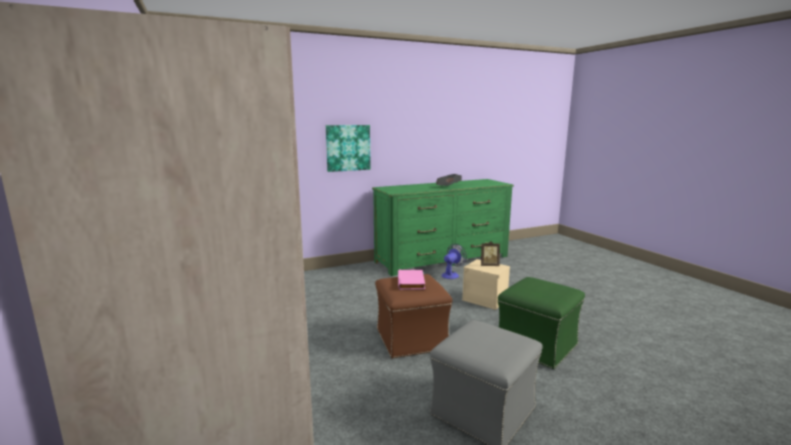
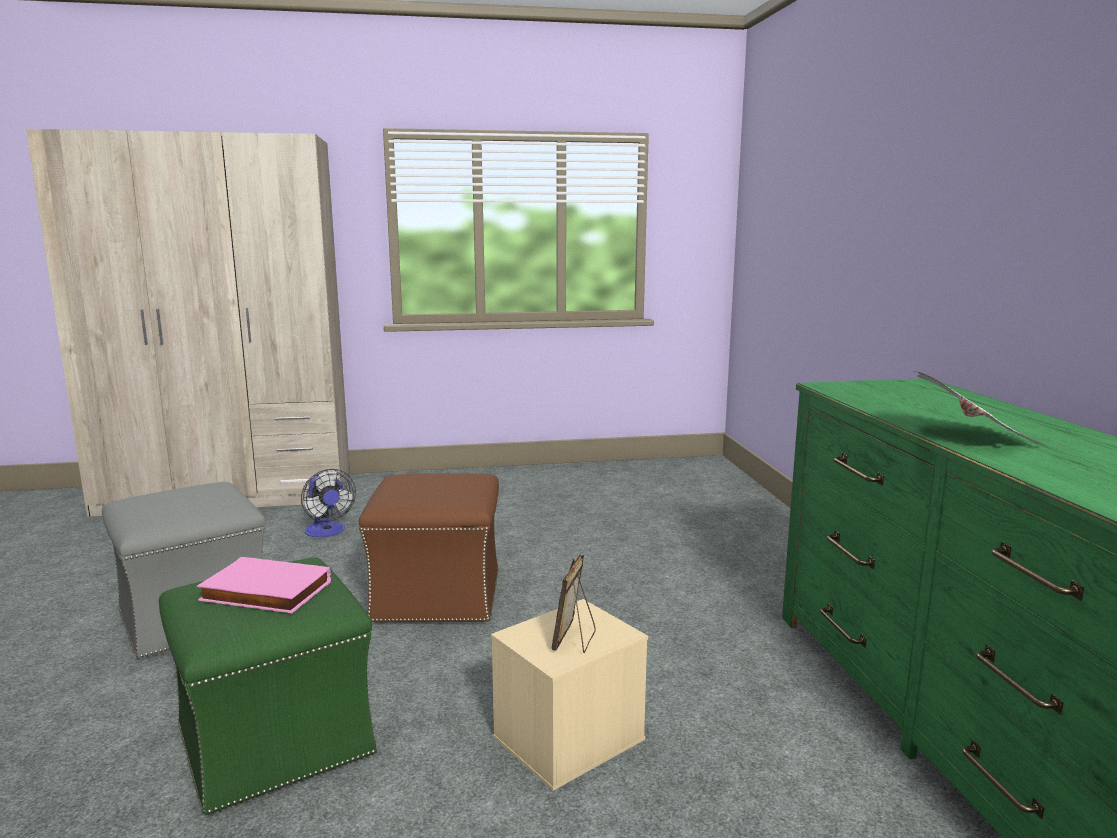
camera: 105 degrees right, 0 degrees up
(348, 148) = (911, 248): picture -> none
(412, 282) = (441, 487): pink book -> pink book (264, 592)
(452, 275) = (797, 726): fan -> fan (327, 532)

